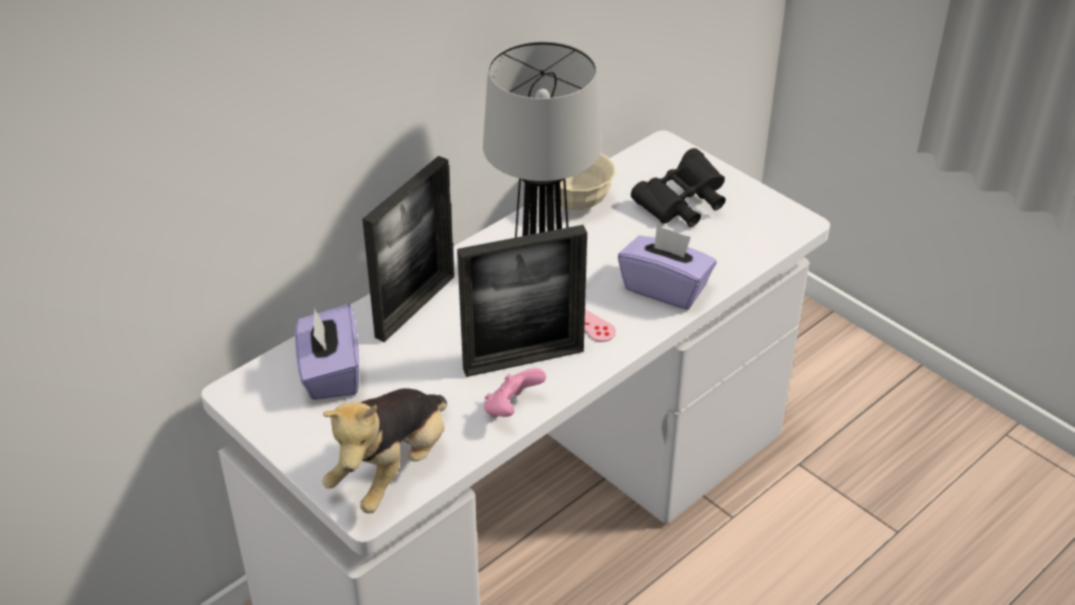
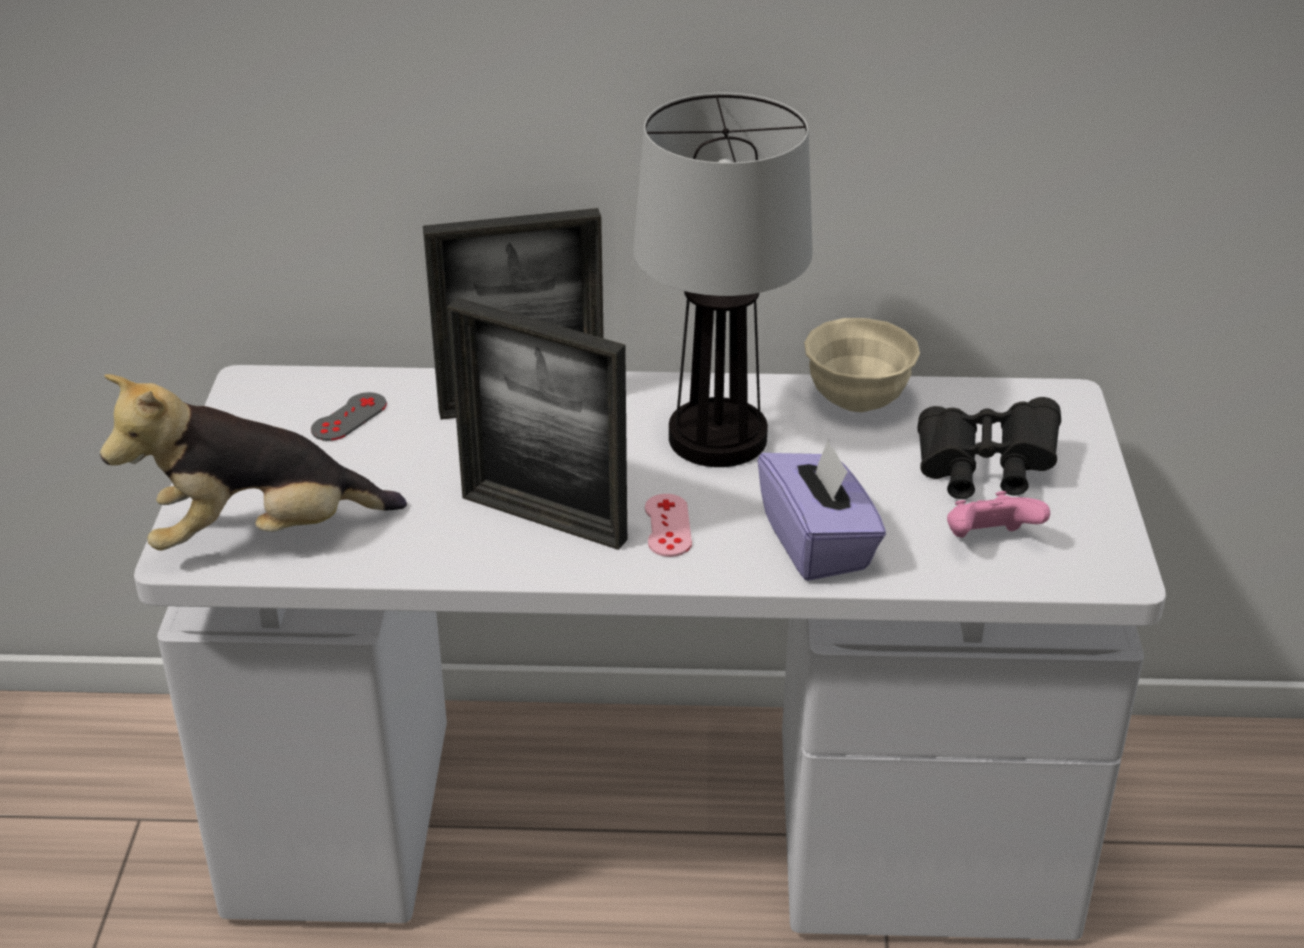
camera: 45 degrees right, 5 degrees down
(330, 373) = (349, 417): purple tissue box -> grey game controller
(512, 409) = (455, 556): pink game controller -> pink game controller (988, 541)

